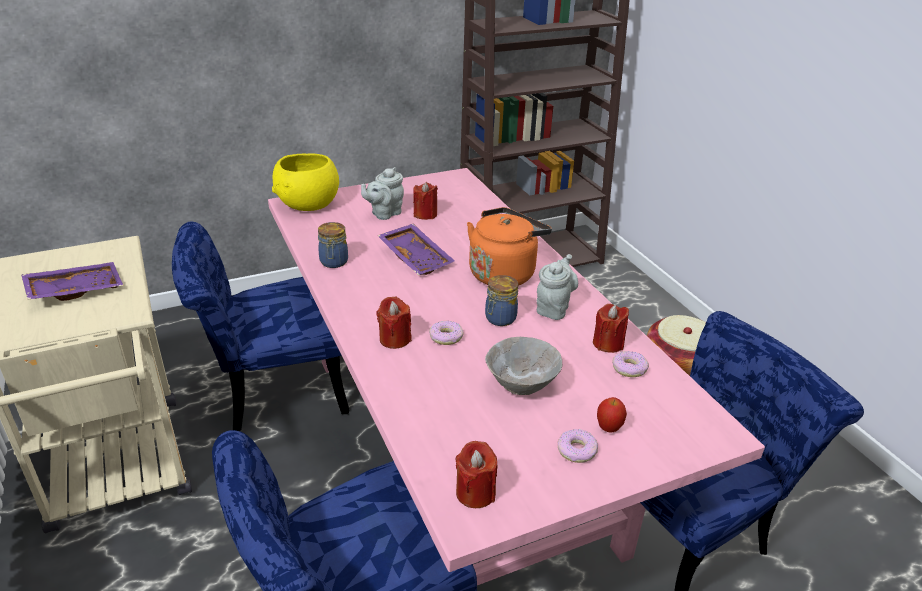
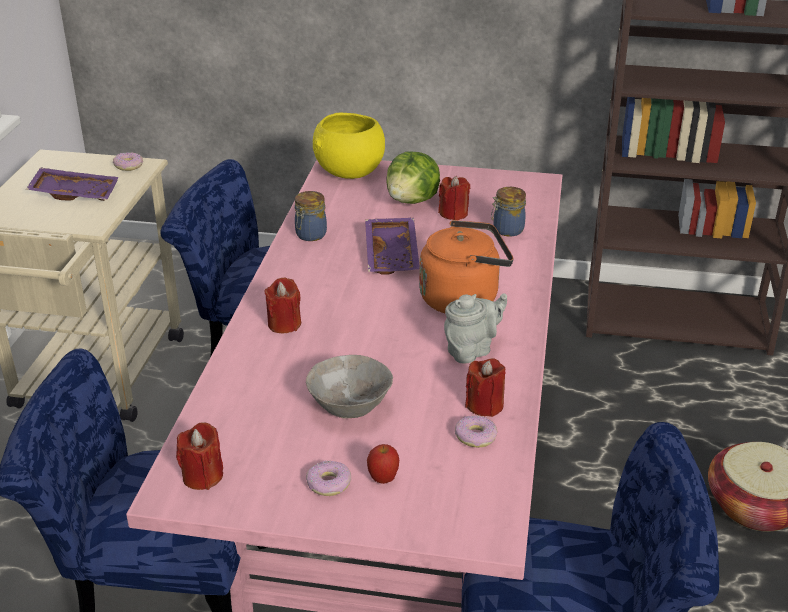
camera: 35 degrees right, 0 degrees up
(384, 214) = (412, 201): grey teapot -> lettuce
(446, 337) = (332, 339): donut -> donut (128, 166)
(499, 319) = (403, 341): jar -> jar (507, 230)

